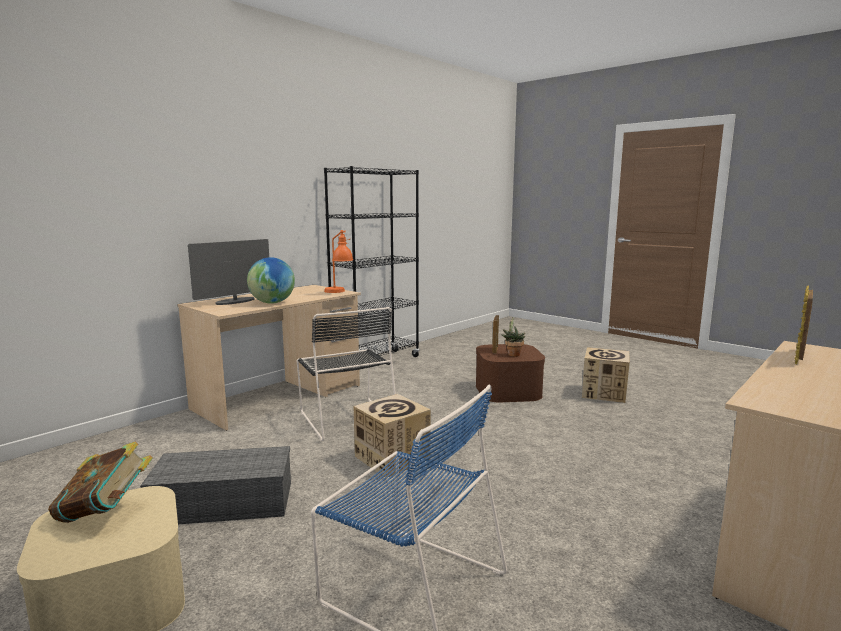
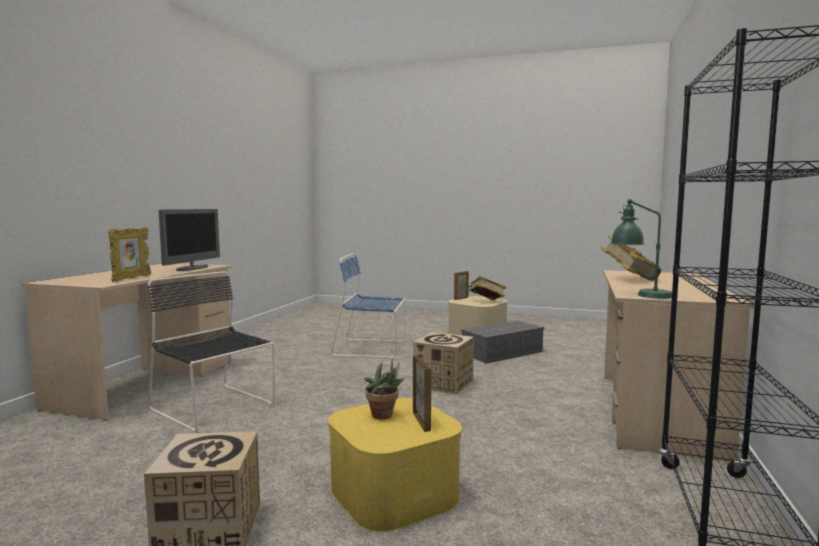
camera: 155 degrees right, 5 degrees down
(98, 557) = (461, 298): none -> picture frame
(235, 301) = (667, 277): monitor -> monitor (192, 268)
(272, 303) = (629, 279): globe -> book
(339, 292) = (639, 294): orange table lamp -> green table lamp
(347, 417) = (539, 405): black chair -> black chair (214, 408)
(508, 390) = (394, 492): brown storage box -> yellow storage box

